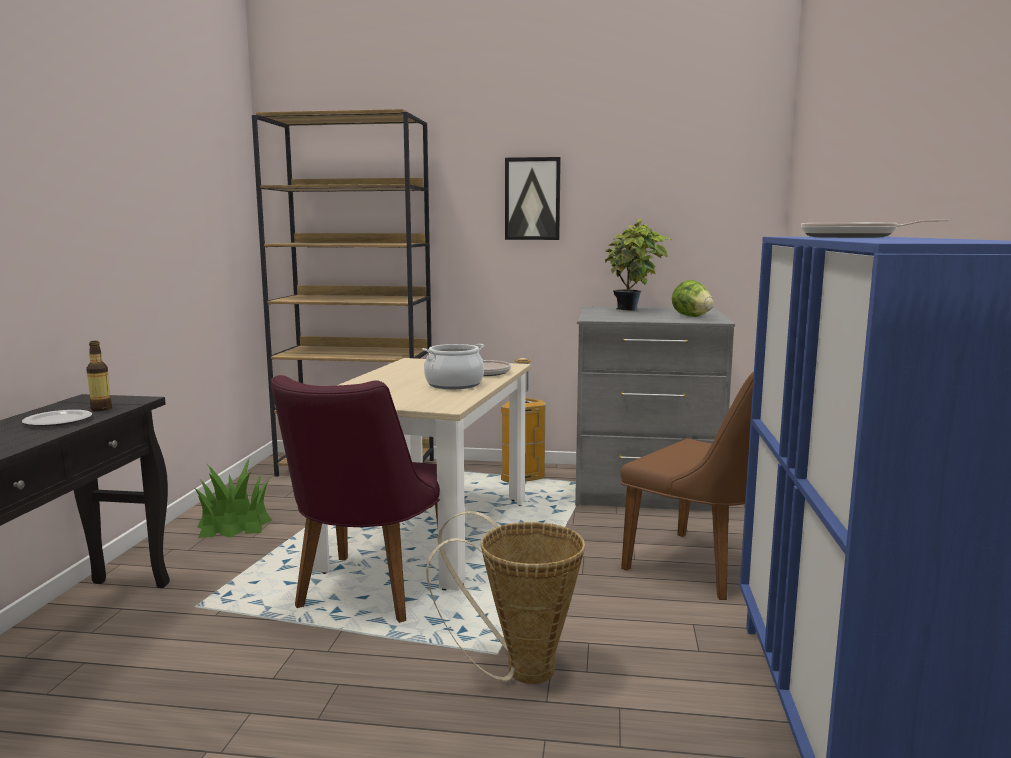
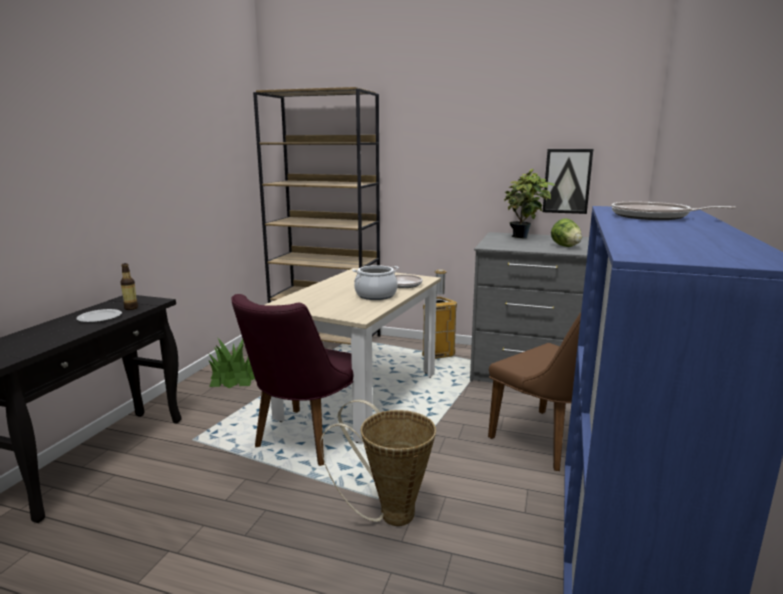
camera: 10 degrees right, 5 degrees up
(532, 199) = (454, 151): picture -> picture (567, 181)

